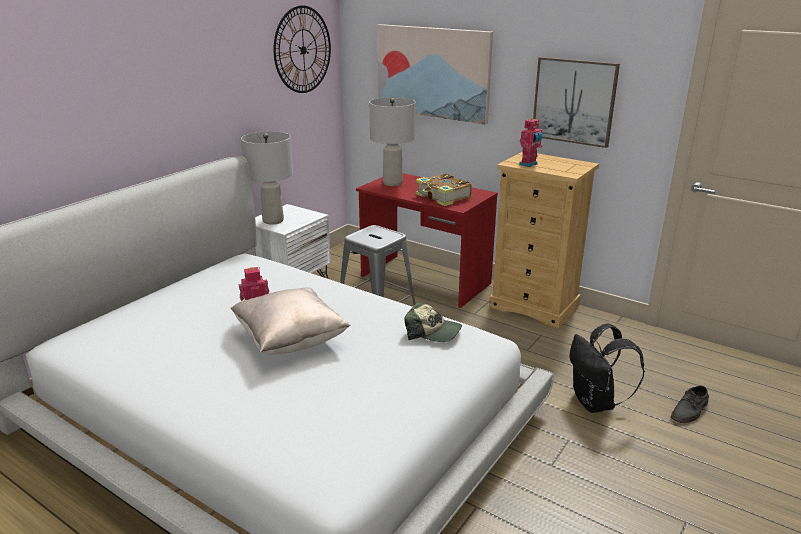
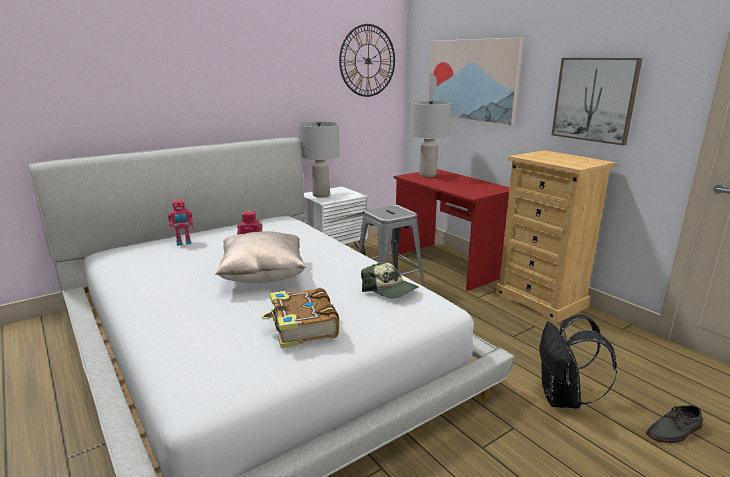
camera: 20 degrees right, 5 degrees down
(443, 197) = (463, 188): book -> book (302, 327)
(529, 164) = (540, 158): toy robot -> toy robot (183, 243)

